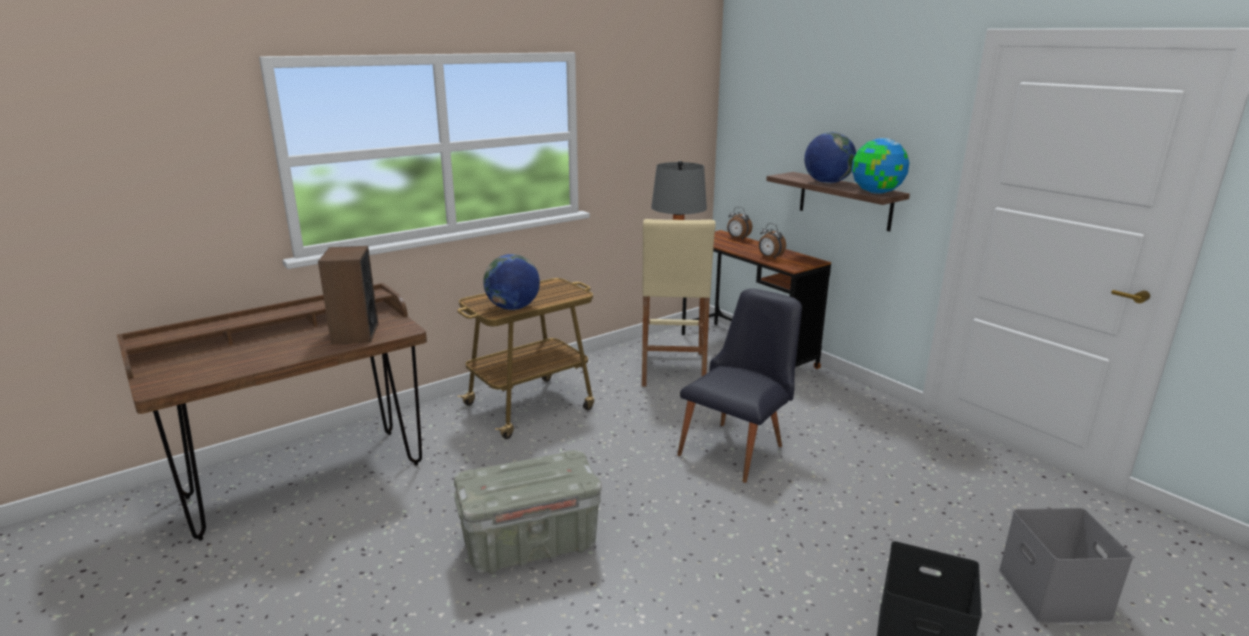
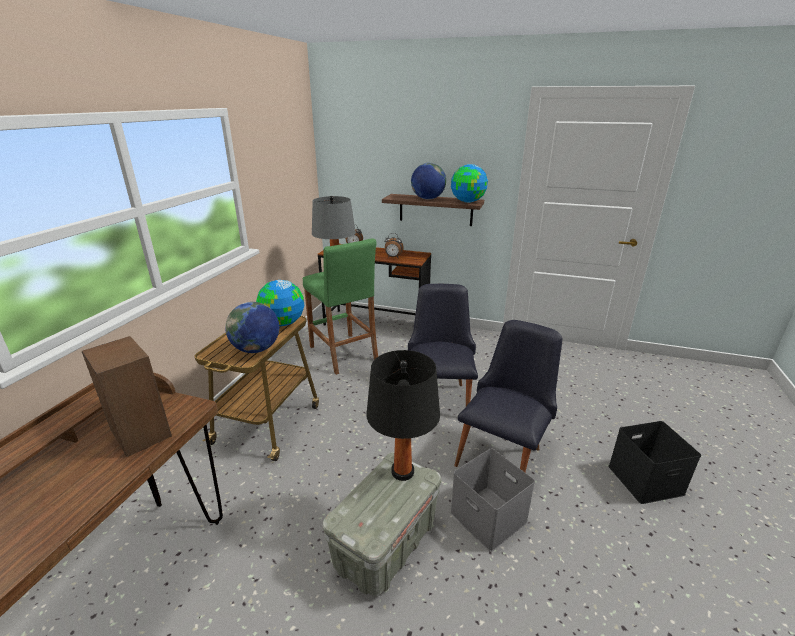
camera: 35 degrees left, 5 degrees up
(564, 293) = (282, 323): none -> globe
(566, 467) = (402, 471): none -> black table lamp
(673, 369) = (343, 353): beige stool -> green stool
(750, 529) = (503, 452): none -> black chair
(1055, 595) = (659, 418): grey storage box -> grey storage box (490, 517)

